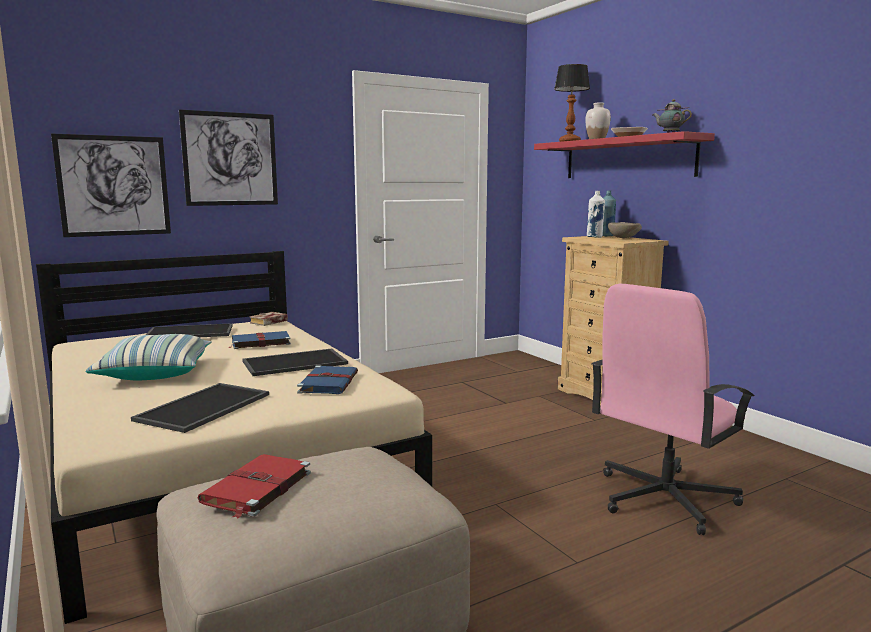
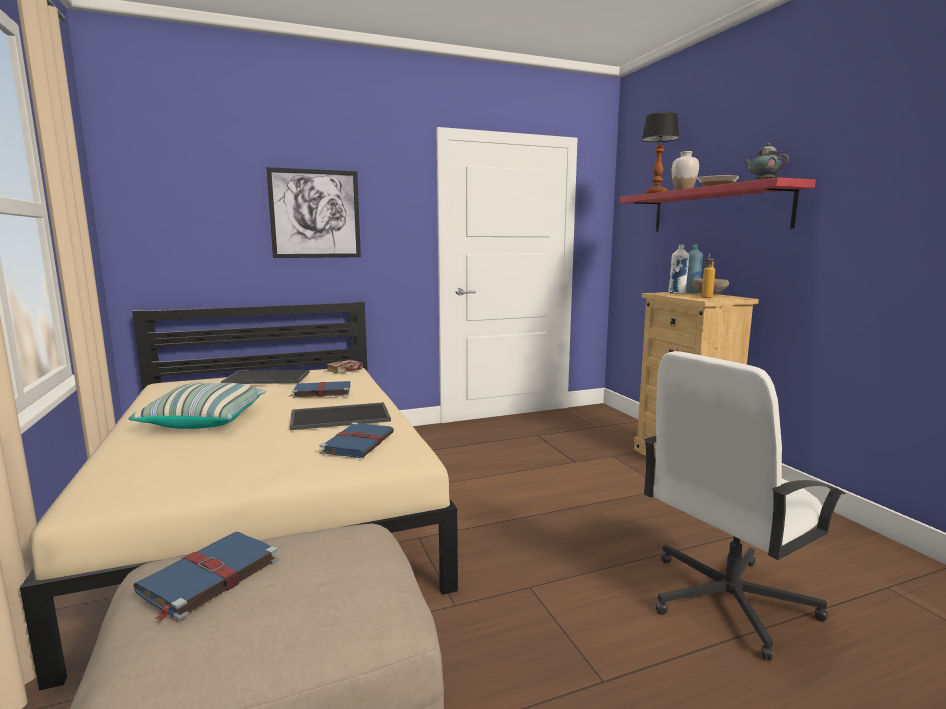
camera: 10 degrees right, 0 degrees up
(114, 186) = (205, 239): picture -> none
(204, 408) = (218, 465): tray -> none
(256, 488) = (208, 577): red book -> blue book
(623, 240) = (706, 298): none -> bottle
(663, 498) = (726, 600): pink office chair -> white office chair

